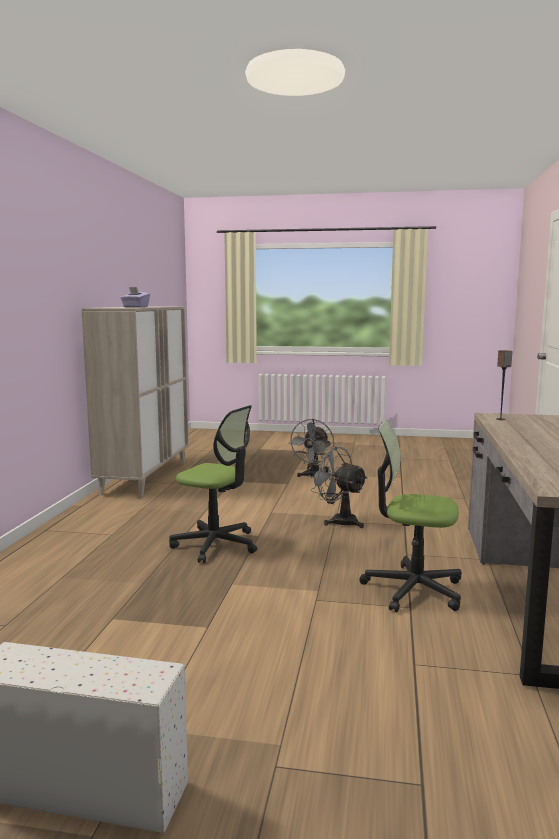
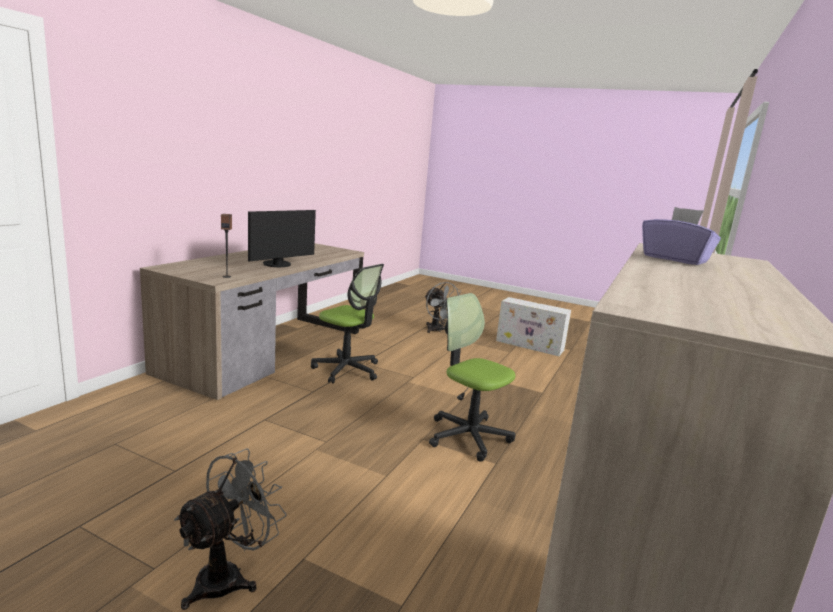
camera: 165 degrees left, 5 degrees up
(339, 520) = (322, 441): grey fan -> grey fan (437, 330)
(521, 438) = (279, 265): none -> monitor

